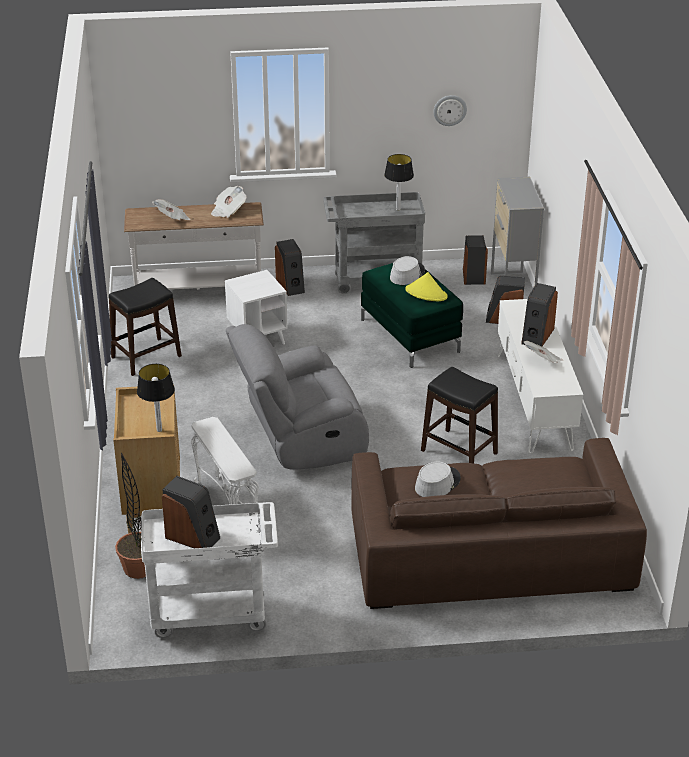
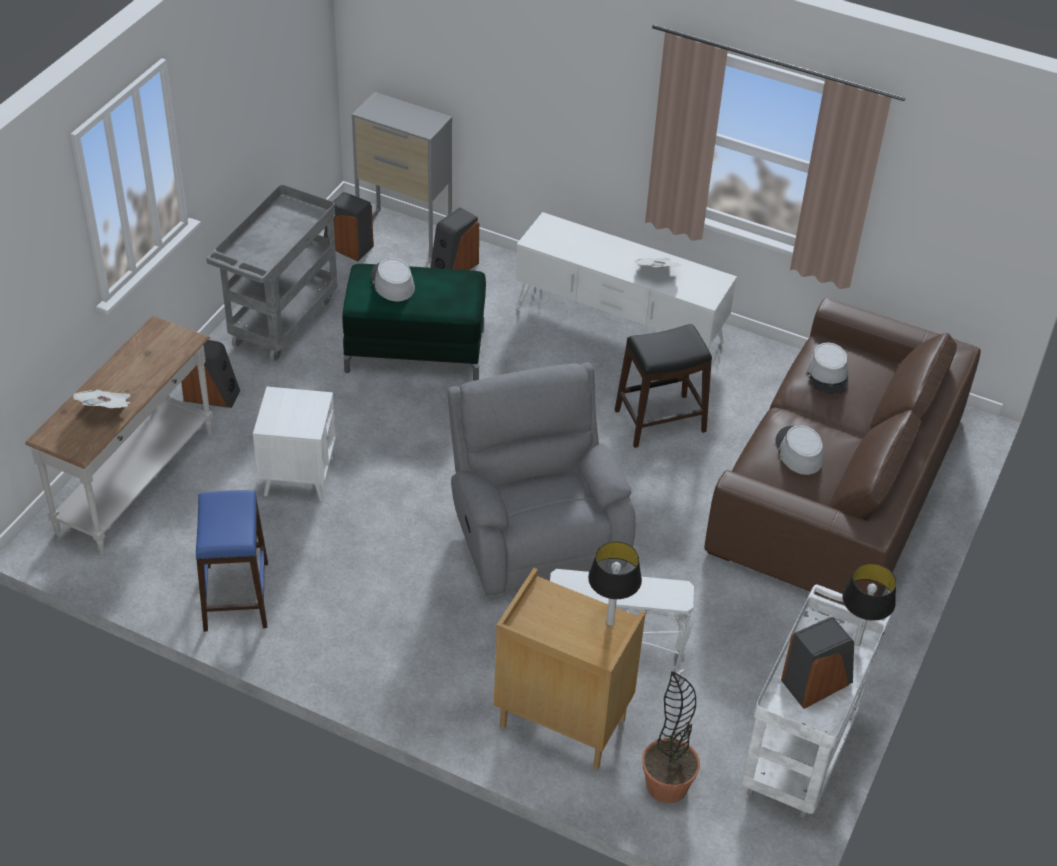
camera: 60 degrees left, 10 degrees up
(146, 357) = (235, 596): black stool -> blue stool
(228, 211) = (144, 351): newspaper -> none
(299, 441) = (536, 535): grey armchair -> grey armchair turned 150 degrees clockwise
(398, 209) = (287, 218): table lamp -> table lamp (857, 642)
(426, 293) = (446, 288): yellow hat -> none
(450, 110) = (274, 61): wall clock -> none
(533, 471) = (828, 375): none -> grey hat
(537, 336) = (608, 253): speaker -> none

